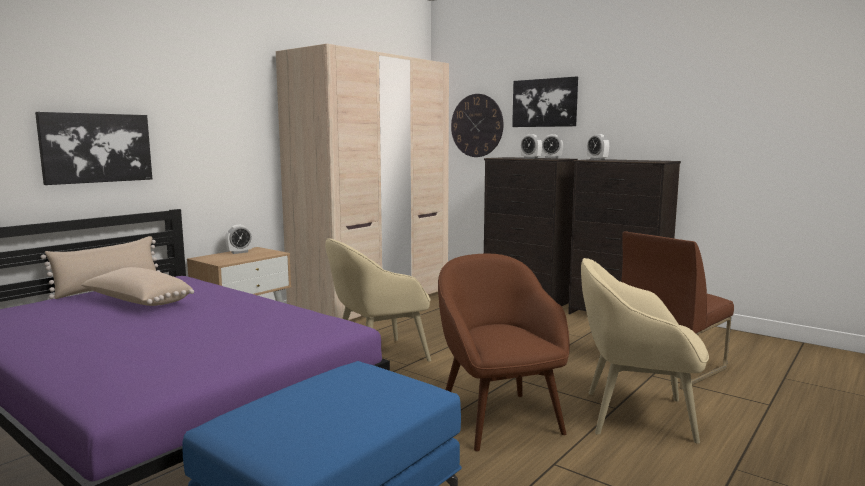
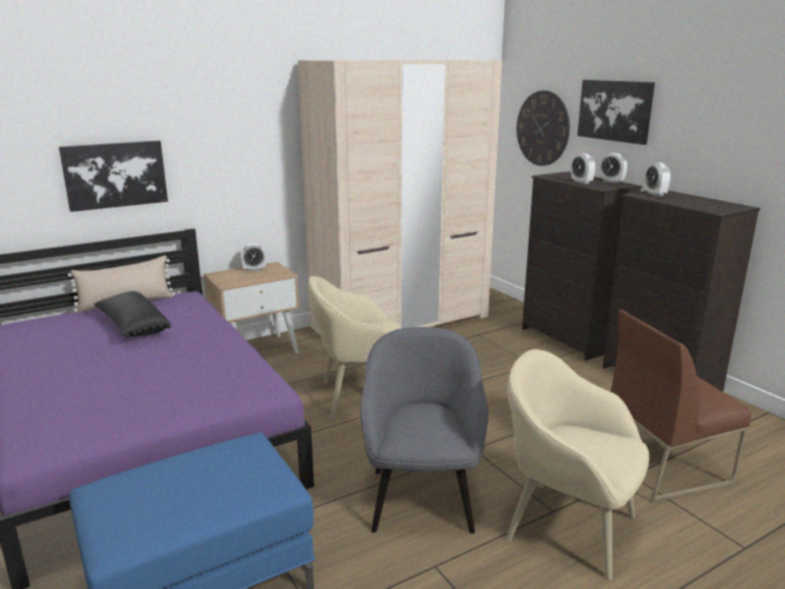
camera: 20 degrees right, 10 degrees up
(137, 302) = (132, 327): beige pillow -> black pillow
(498, 418) = (421, 497): brown armchair -> grey armchair

